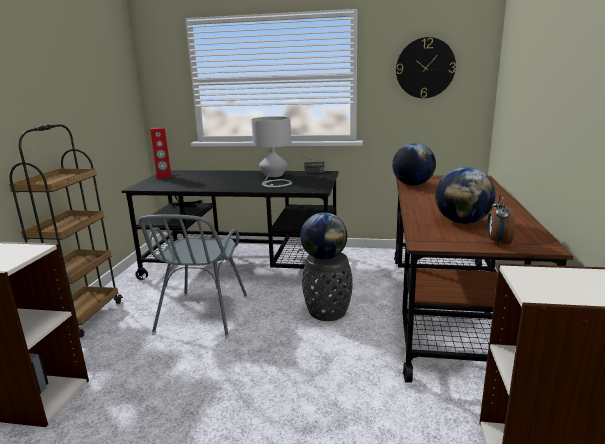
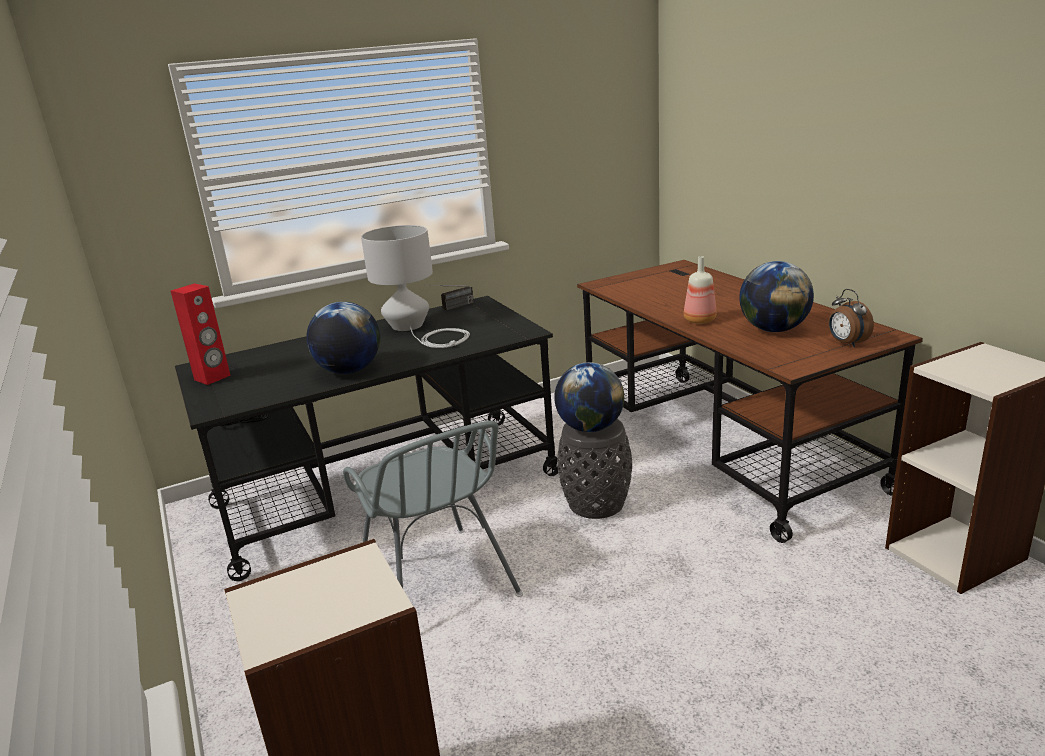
camera: 35 degrees left, 5 degrees up
(85, 318) = (242, 682): brown cart -> none
(412, 185) = (628, 294): globe -> globe (349, 370)
(424, 206) = (700, 321): none -> bottle
(425, 68) = (575, 122): wall clock -> none

